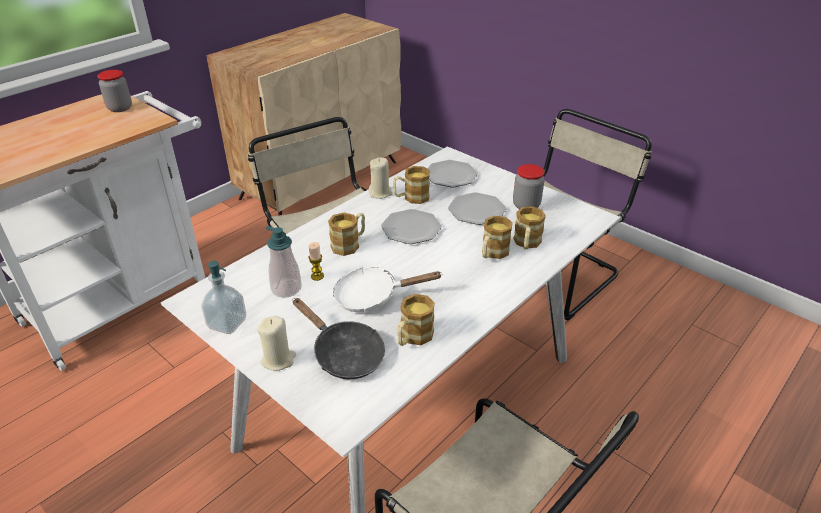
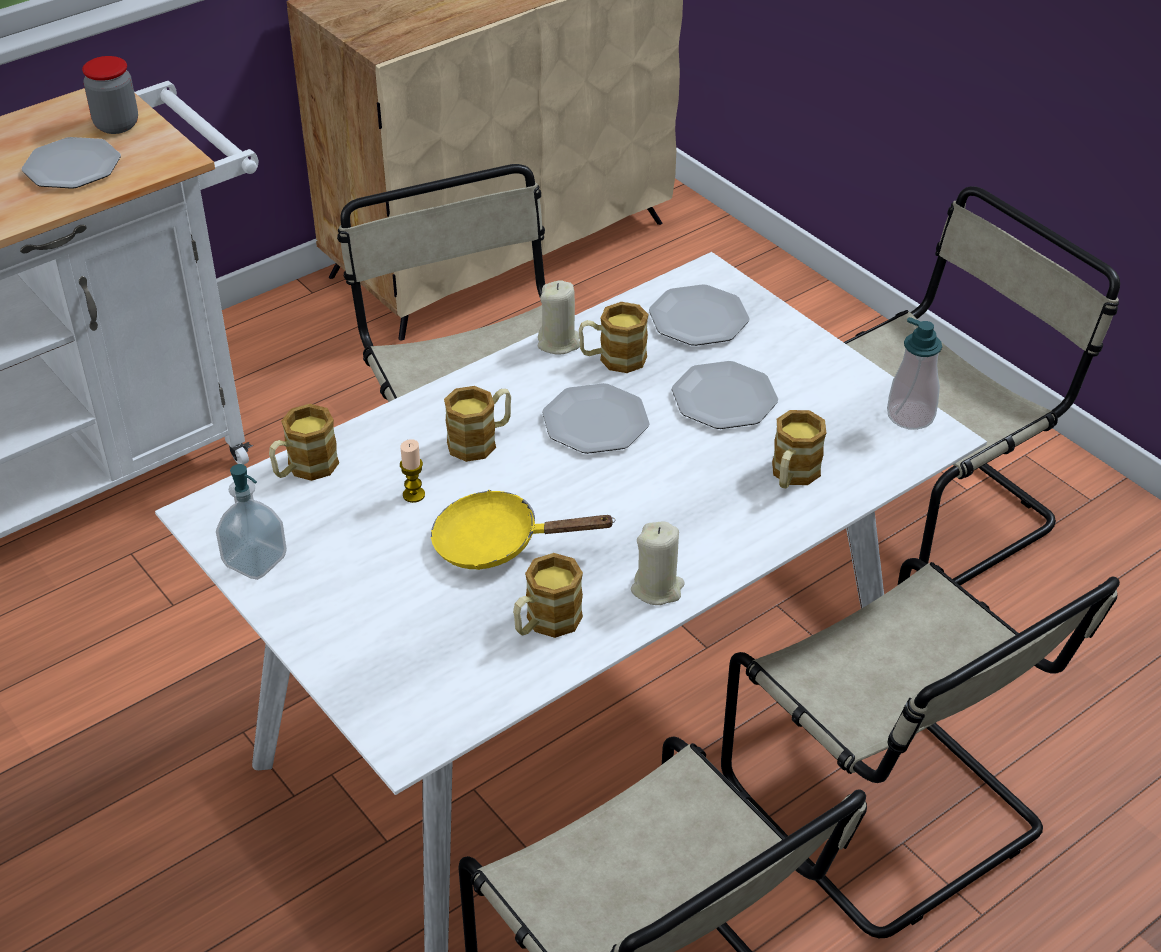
camera: 10 degrees right, 5 degrees up
(96, 128) = (73, 167): none -> plate
(278, 360) = (325, 632): beige candle -> beige candle (657, 588)
(286, 288) = (358, 511): soap dispenser -> soap dispenser (910, 416)
(344, 354) = (429, 636): black frying pan -> none
(372, 296) = (497, 543): white frying pan -> yellow frying pan
(492, 253) = (725, 487): mug -> mug (304, 469)
(526, 205) = (818, 398): jar -> none
(585, 427) = (889, 814): none -> beige chair

